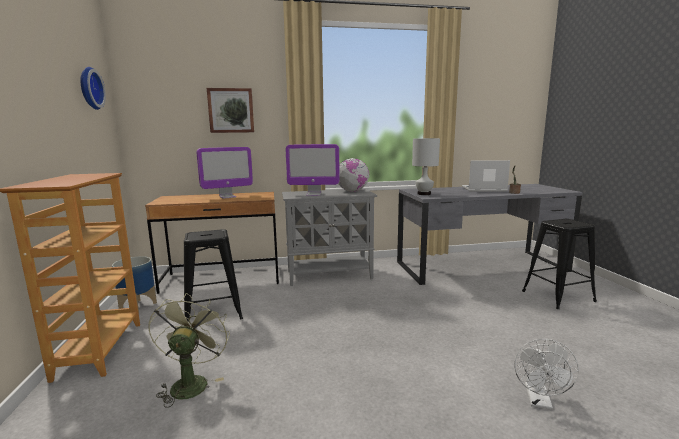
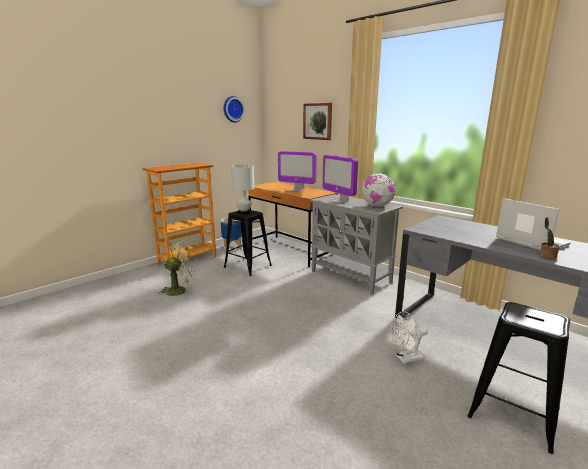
camera: 55 degrees right, 5 degrees up
(423, 194) = (431, 225): white table lamp -> white table lamp (244, 212)
(539, 401) = (256, 420): white fan -> white fan (406, 359)

